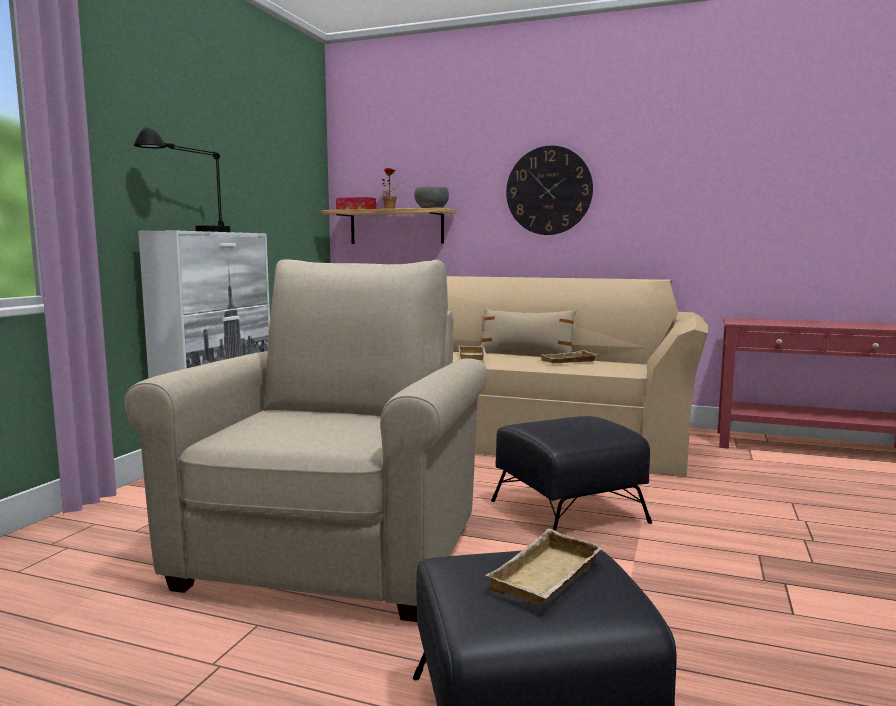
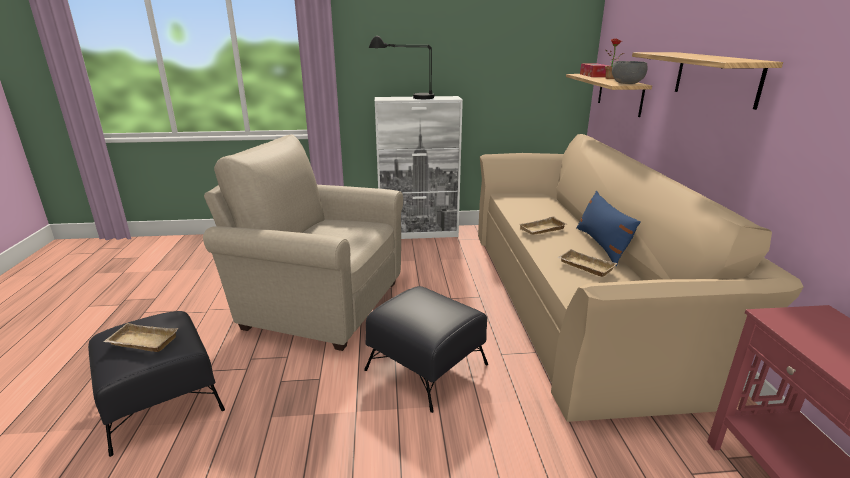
camera: 65 degrees right, 15 degrees up
(337, 551) = (318, 303): beige armchair -> beige armchair turned 150 degrees counterclockwise
(526, 354) = (602, 245): beige pillow -> blue pillow
(549, 190) = (716, 78): wall clock -> shelf

